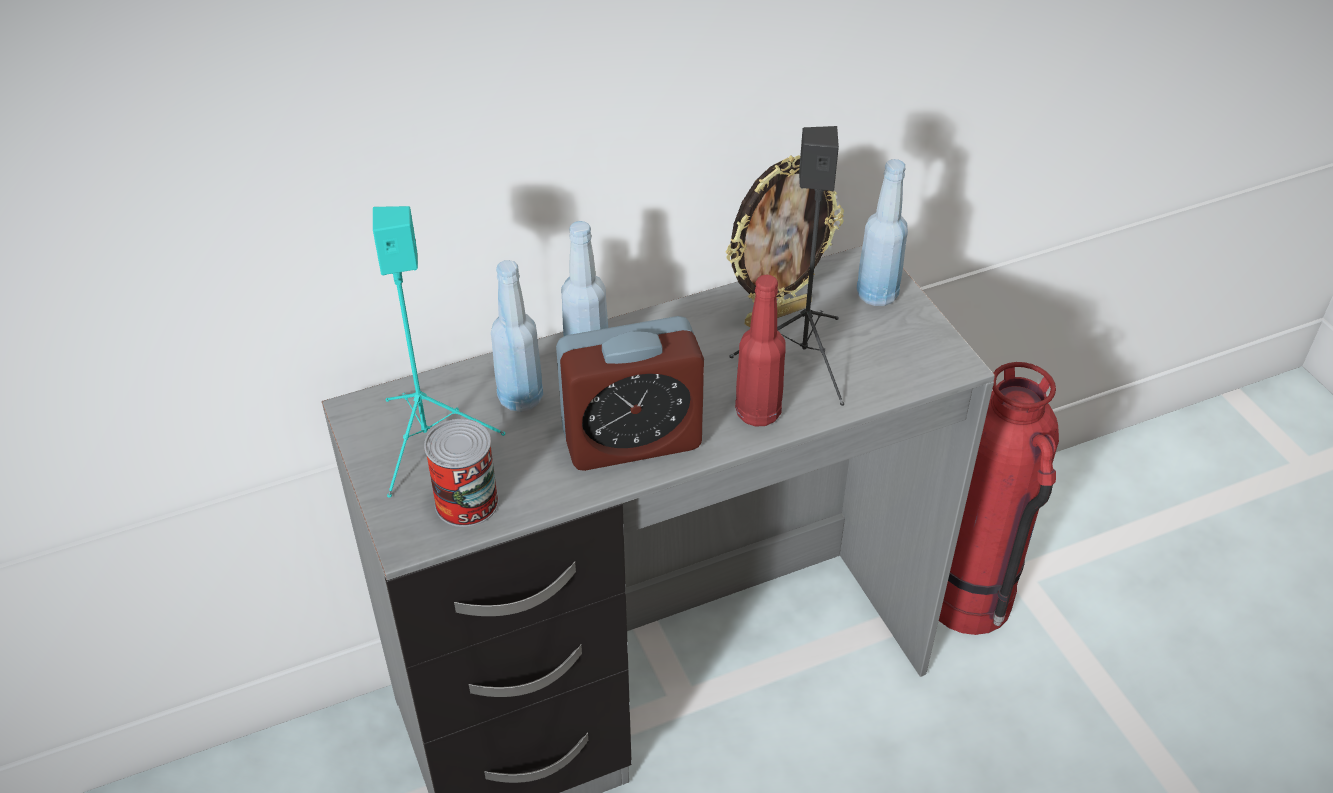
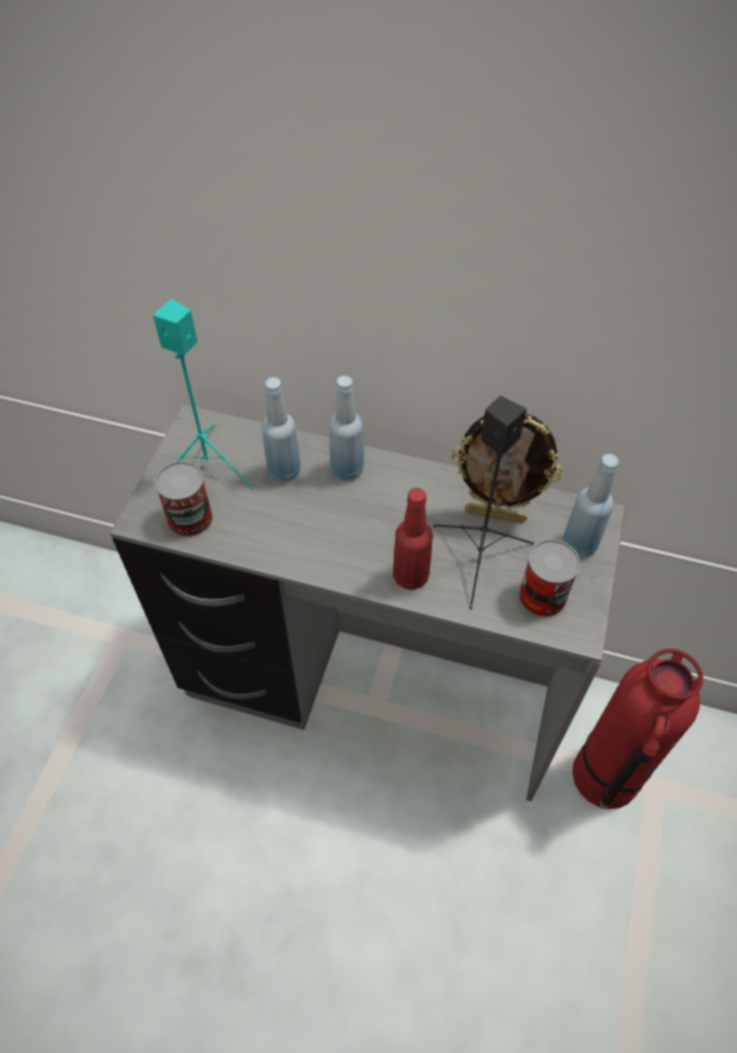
camera: 40 degrees right, 10 degrees up
(632, 440) = (317, 542): alarm clock -> none
(892, 355) = (542, 596): none -> can

